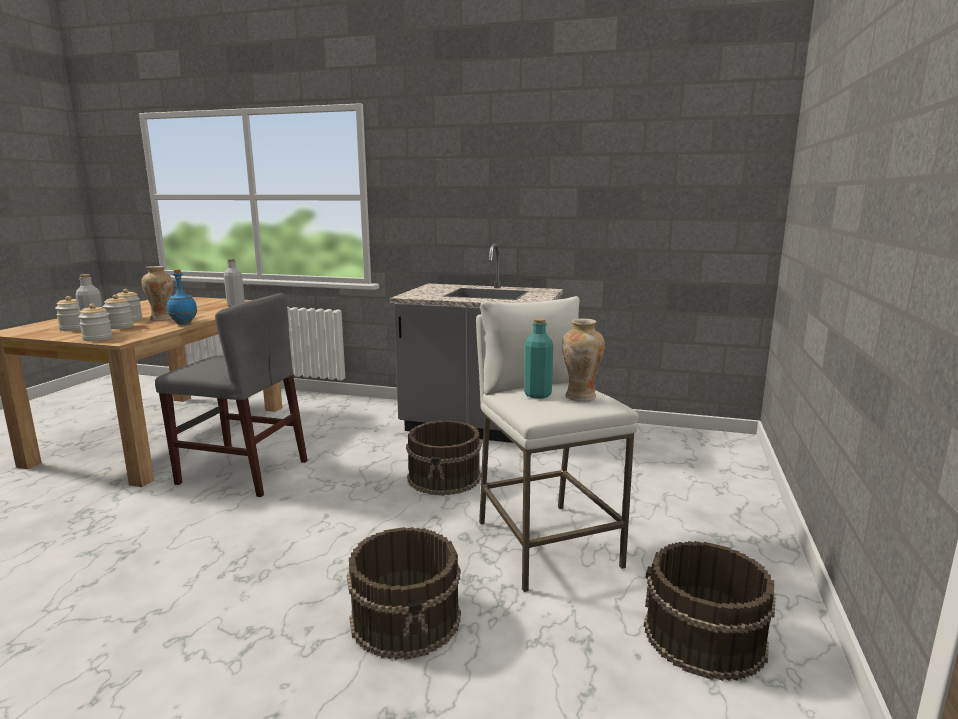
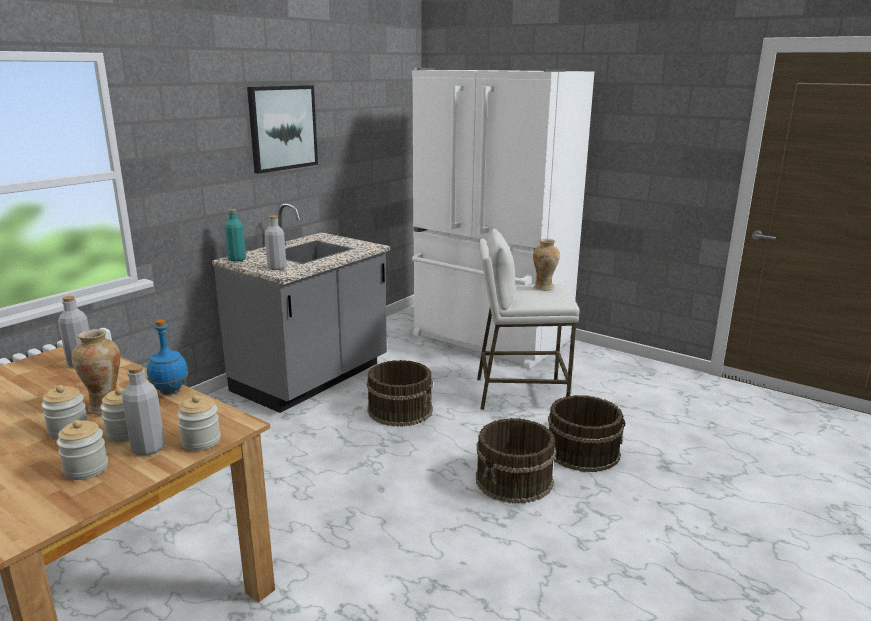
camera: 70 degrees left, 5 degrees up
(243, 472) = (297, 513): grey chair -> none
(422, 293) = (277, 267): none -> grey bottle
(529, 170) = (282, 128): none -> picture
(537, 394) = (533, 295): turquoise bottle -> turquoise bottle (237, 259)
(699, 496) = (489, 339): none -> white fridge
(703, 637) = (619, 377): brown bucket -> brown bucket (514, 480)

